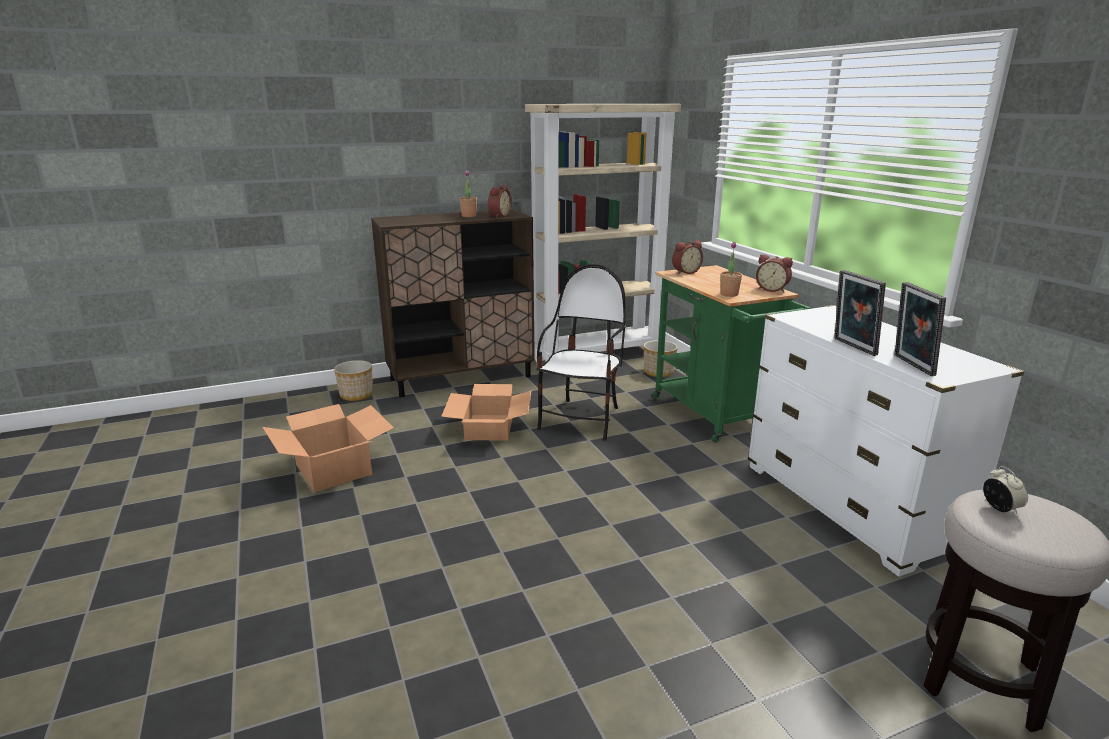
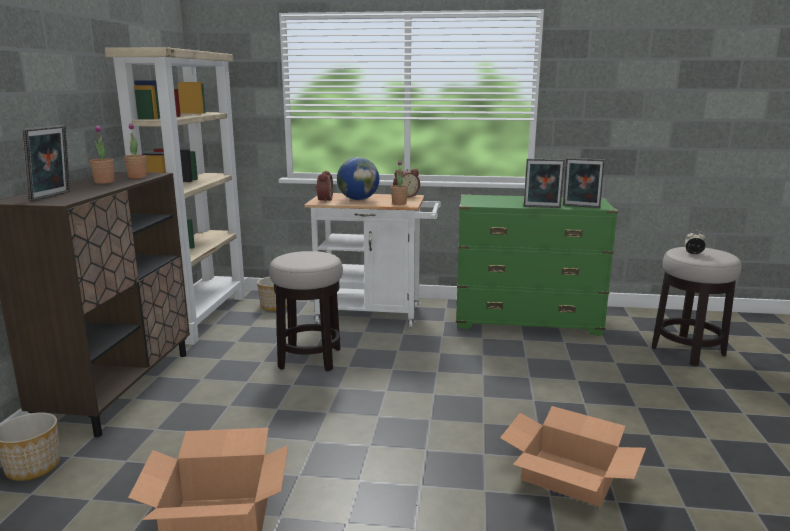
camera: 60 degrees left, 5 degrees down
(406, 220) = (53, 196): none -> picture frame
(489, 427) = (260, 403): cardboard box -> cardboard box (568, 477)
(498, 216) = (137, 177): alarm clock -> potted plant
(582, 420) = (310, 358): chair -> stool
(713, 280) = (358, 199): none -> globe
(716, 417) = (376, 314): green cart -> white cart
(848, 507) = (526, 321): white dresser -> green dresser

